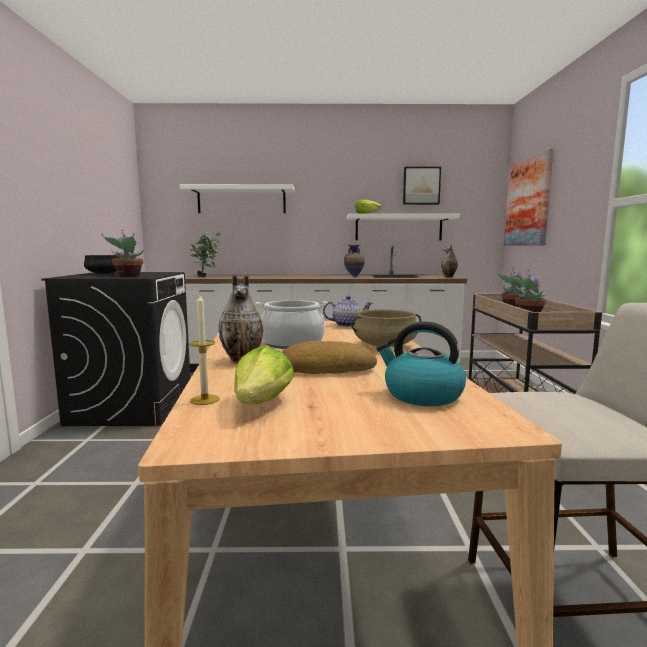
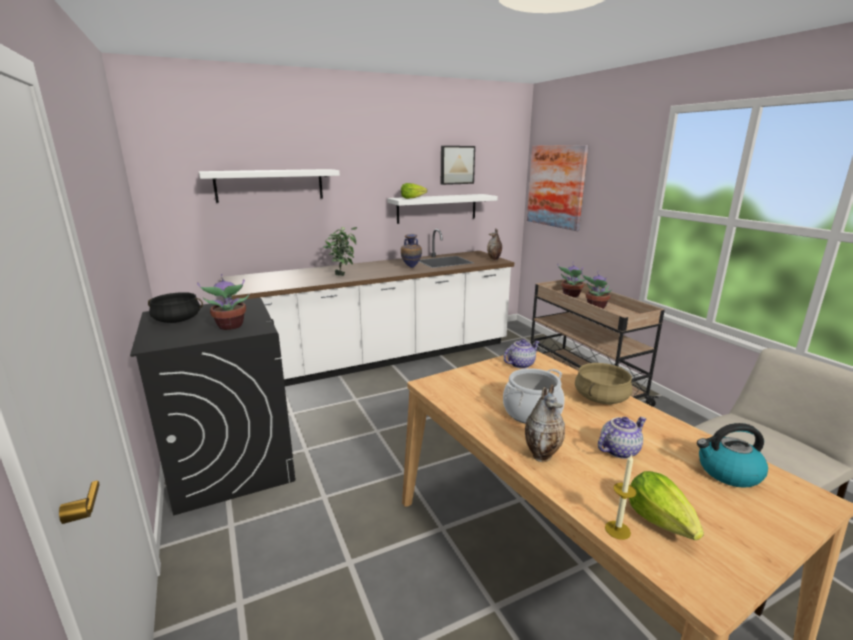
camera: 25 degrees left, 10 degrees up
(206, 277) = (252, 285): potted plant -> potted plant (342, 274)
(326, 368) = (618, 450): bread -> teapot

